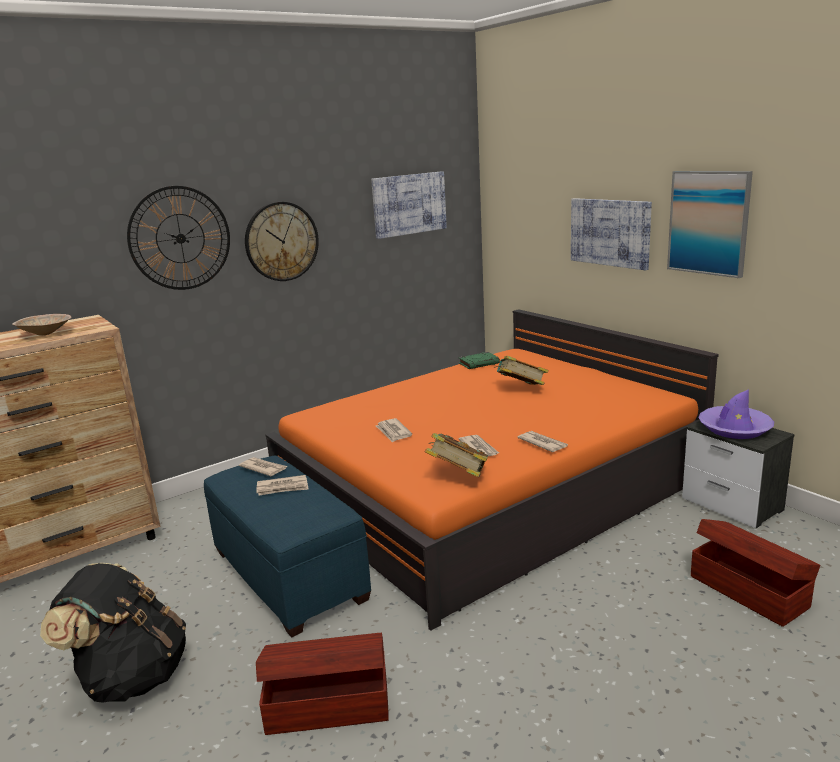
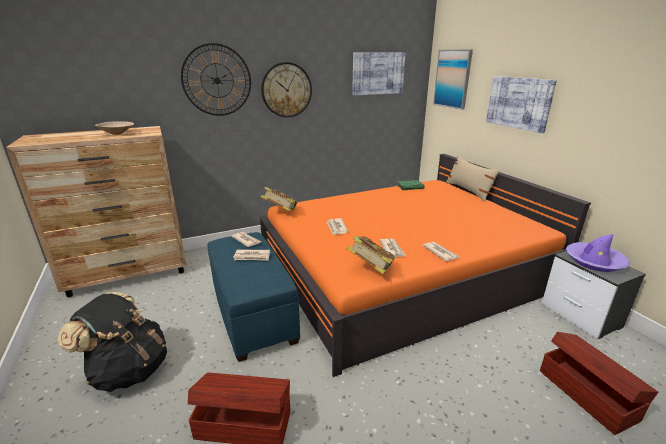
camera: 10 degrees right, 5 degrees up
(520, 389) = (434, 209): book -> book (280, 212)
(561, 359) = (468, 191): none -> beige pillow
(708, 222) = (603, 98): picture -> picture (452, 79)

